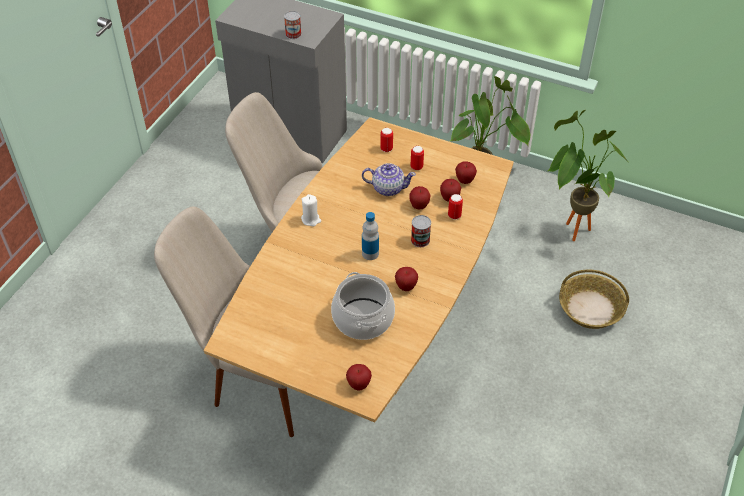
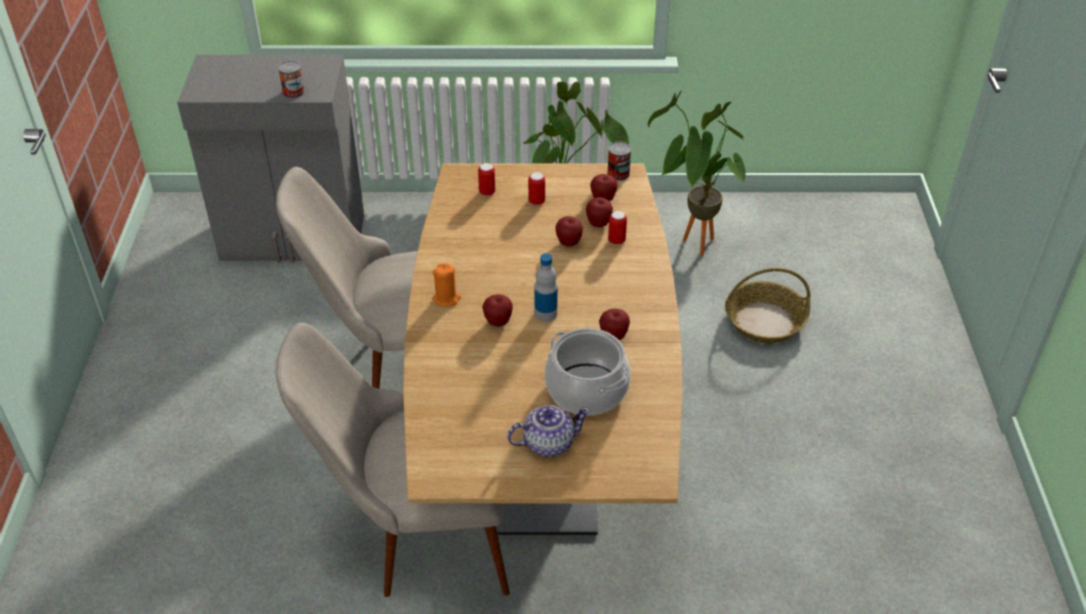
camera: 25 degrees left, 5 degrees down
(311, 219) = (446, 299): white candle -> orange candle
(358, 385) = (632, 466): apple -> apple (498, 322)
(388, 188) = (518, 235): teapot -> teapot (548, 443)
(420, 240) = (595, 279): can -> can (618, 174)

